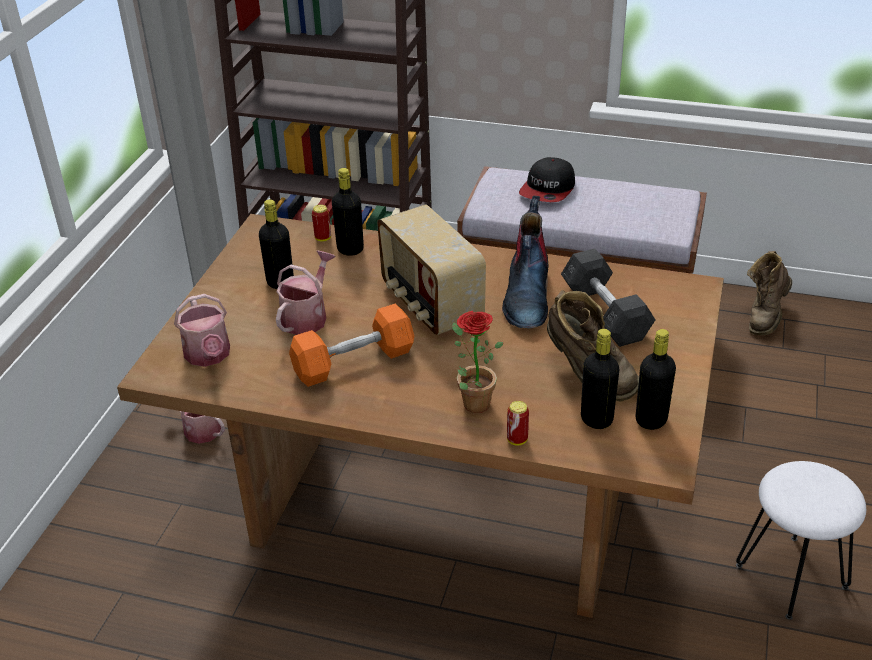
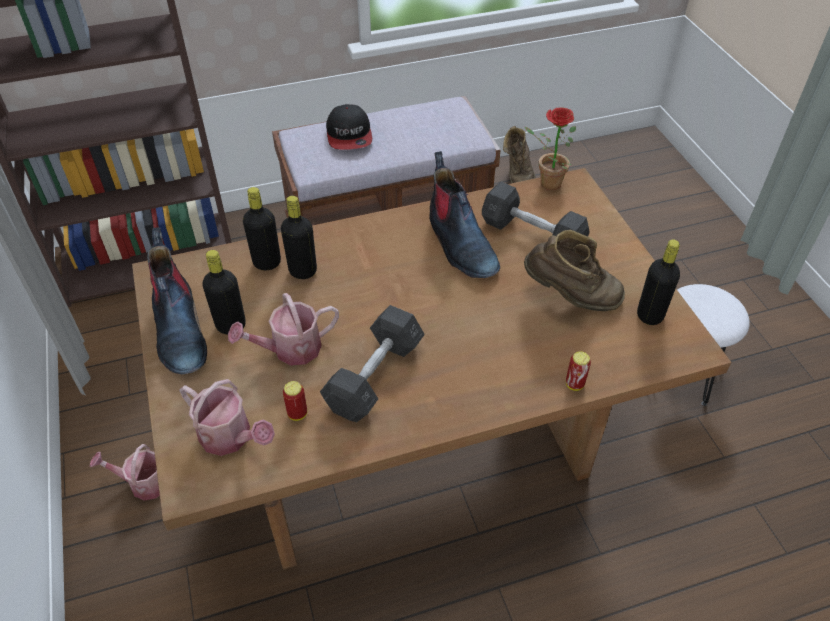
camera: 35 degrees left, 10 degrees up
(241, 271) = (179, 330): none -> boot
(307, 317) = (290, 349): watering can -> watering can turned 105 degrees counterclockwise
(323, 238) = (230, 261): can -> can (297, 413)
(353, 362) = (374, 376): orange dumbbell -> grey dumbbell
(430, 304) = (388, 287): radio -> none
(471, 401) = (507, 365): potted plant -> potted plant (545, 183)
(596, 419) = (613, 334): black bottle -> black bottle (303, 271)

